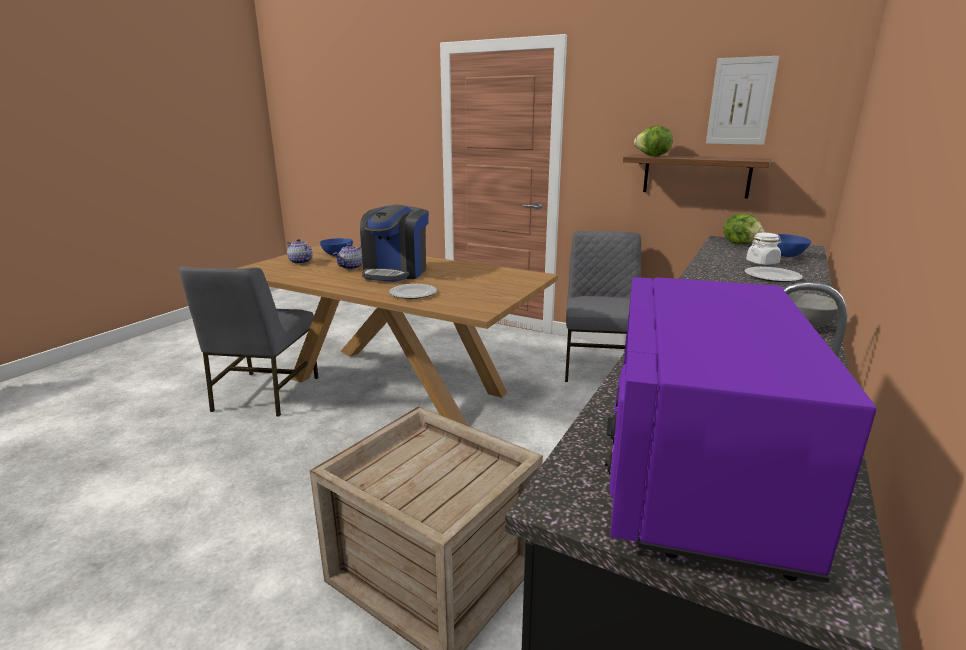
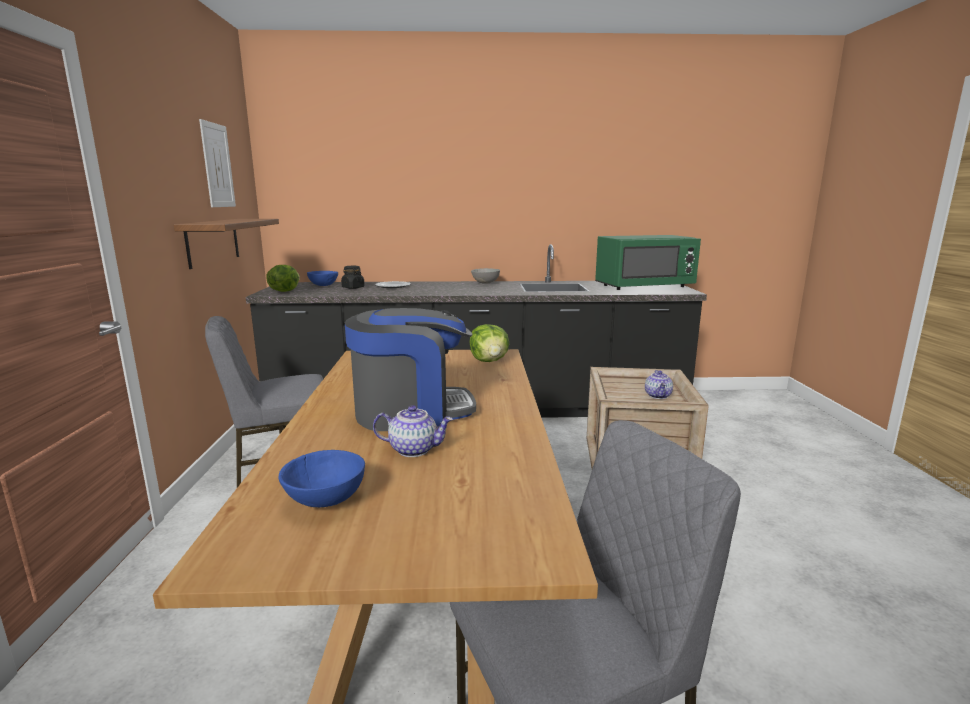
camera: 120 degrees left, 5 degrees down
(300, 262) = (420, 518): teapot -> teapot (658, 396)
(412, 293) = (488, 382): plate -> none
(653, 156) = (218, 222): lettuce -> lettuce (489, 361)
(698, 472) = (644, 286): purple microwave -> green microwave
(762, 263) = (353, 287): white jar -> black jar

